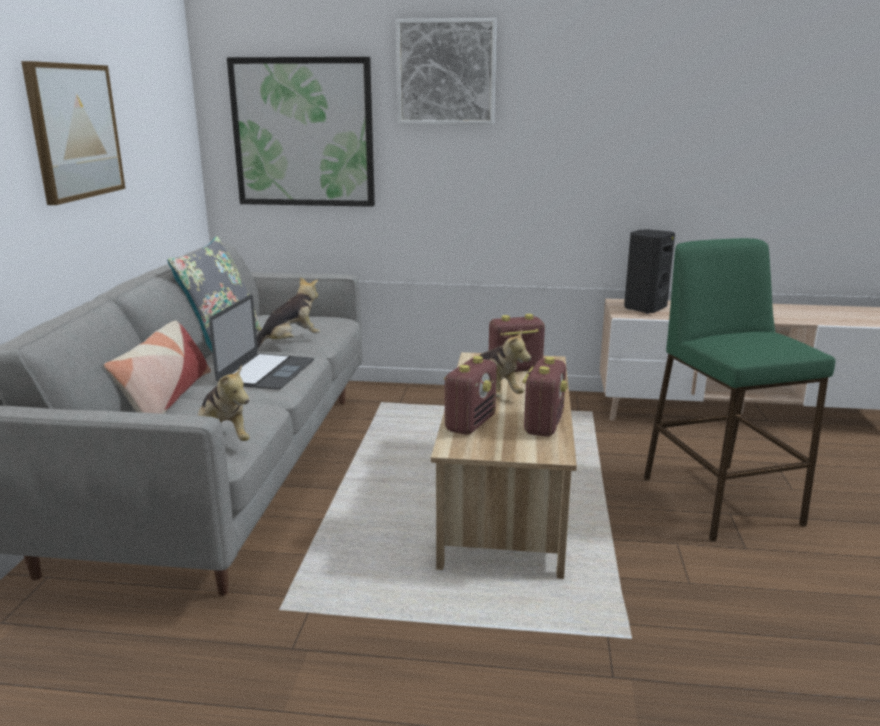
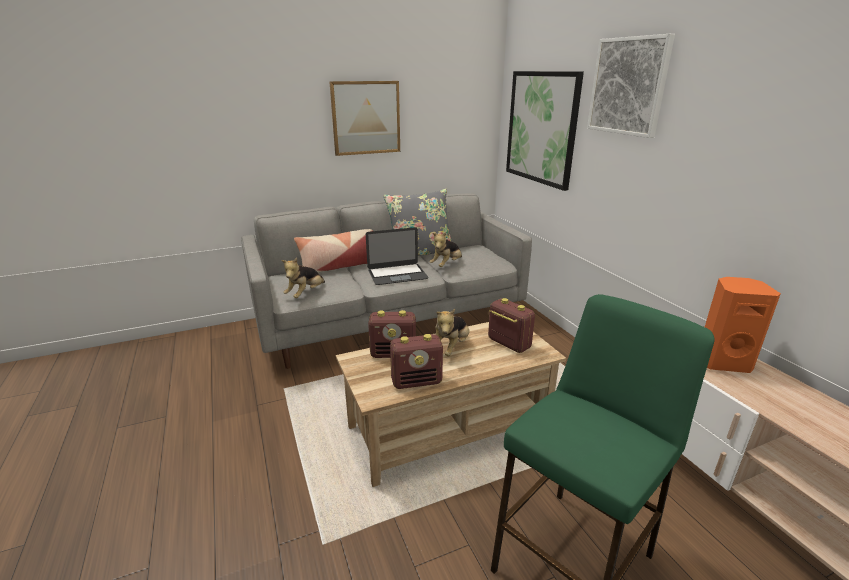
camera: 60 degrees right, 5 degrees up
(290, 342) = (446, 265): plush toy -> plush toy turned 105 degrees clockwise
(644, 308) = (722, 362): black speaker -> orange speaker

